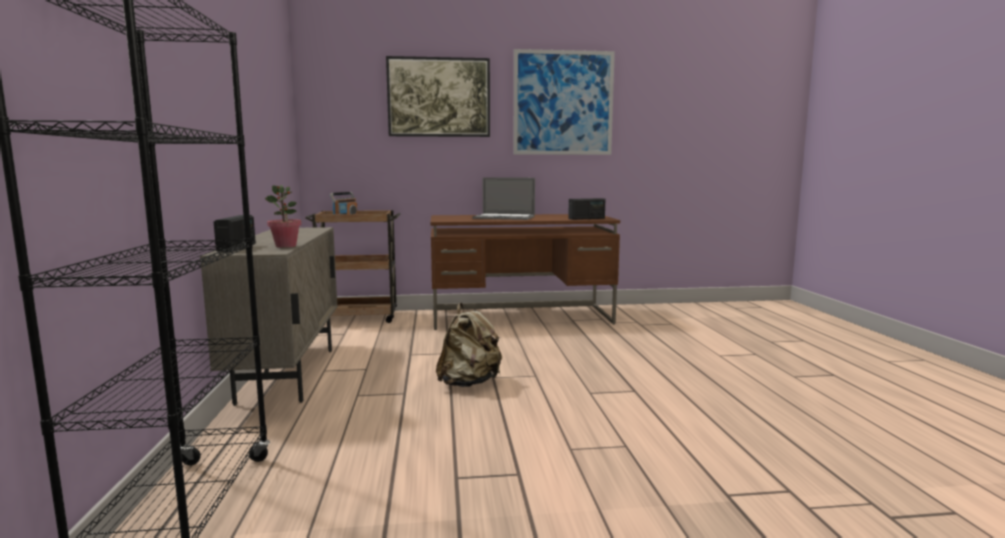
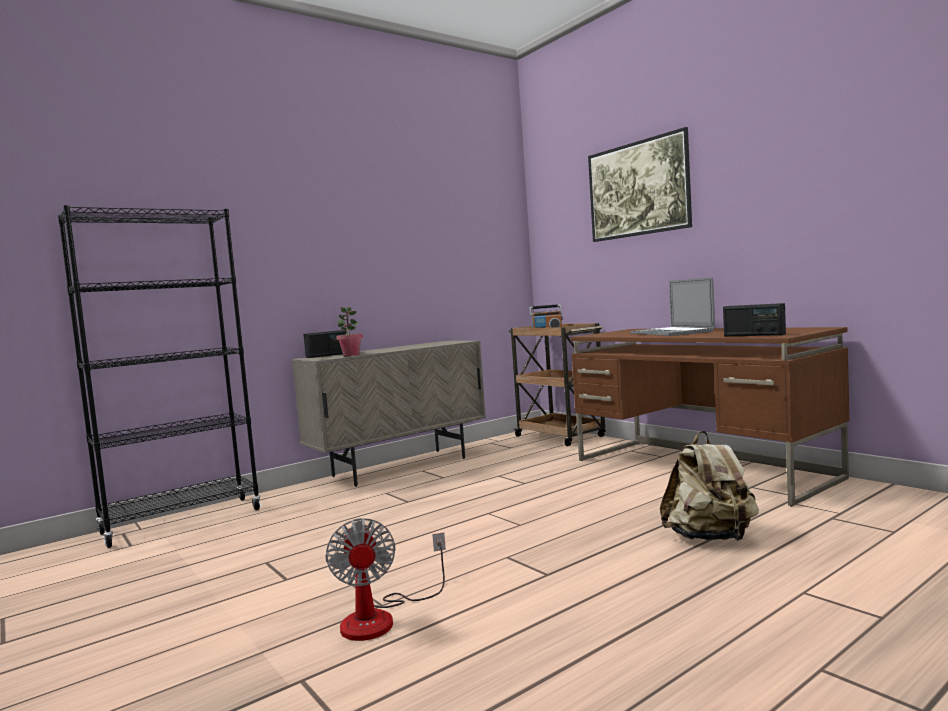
camera: 60 degrees right, 5 degrees down
(469, 383) = (460, 511): beige backpack -> beige backpack (710, 538)
(563, 103) = (786, 161): picture -> none
(648, 450) = (382, 617): none -> fan

